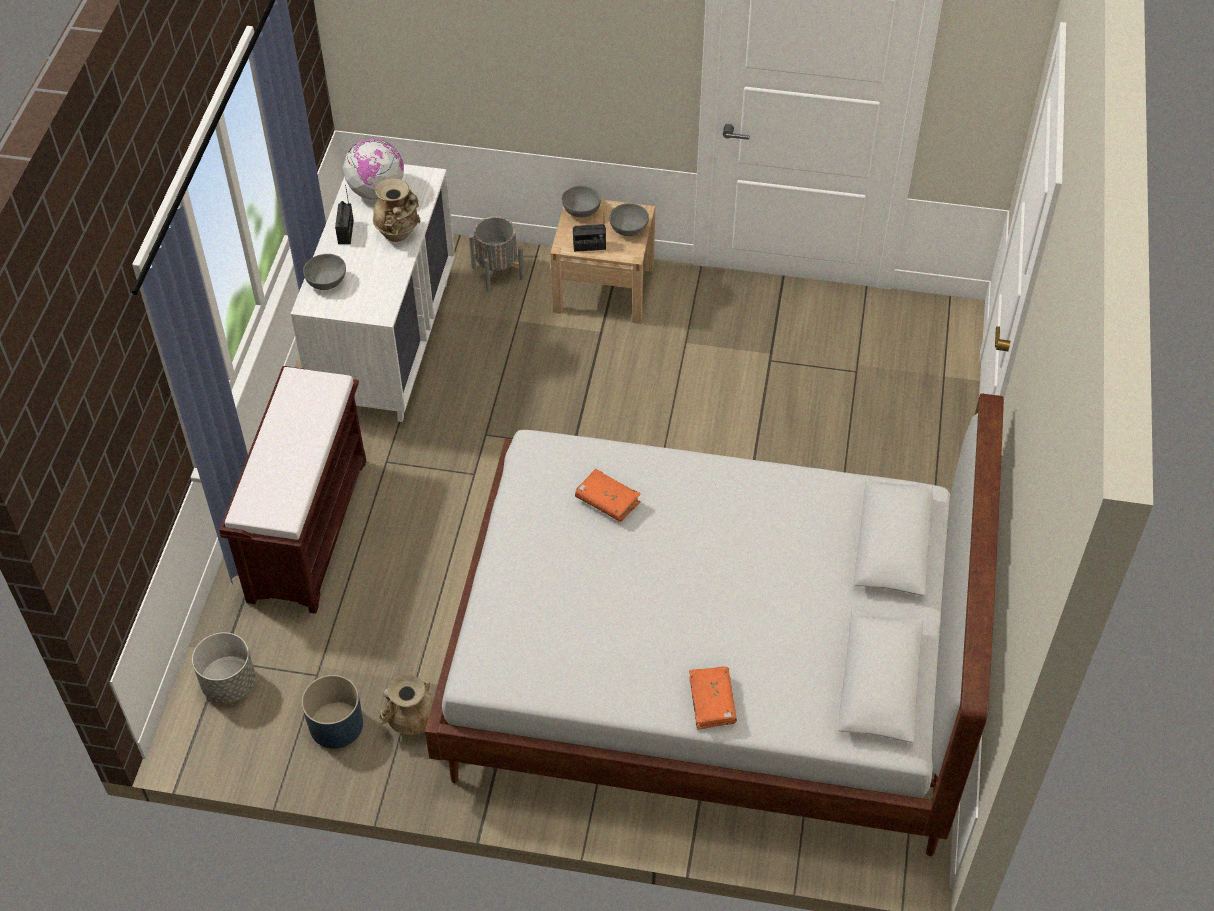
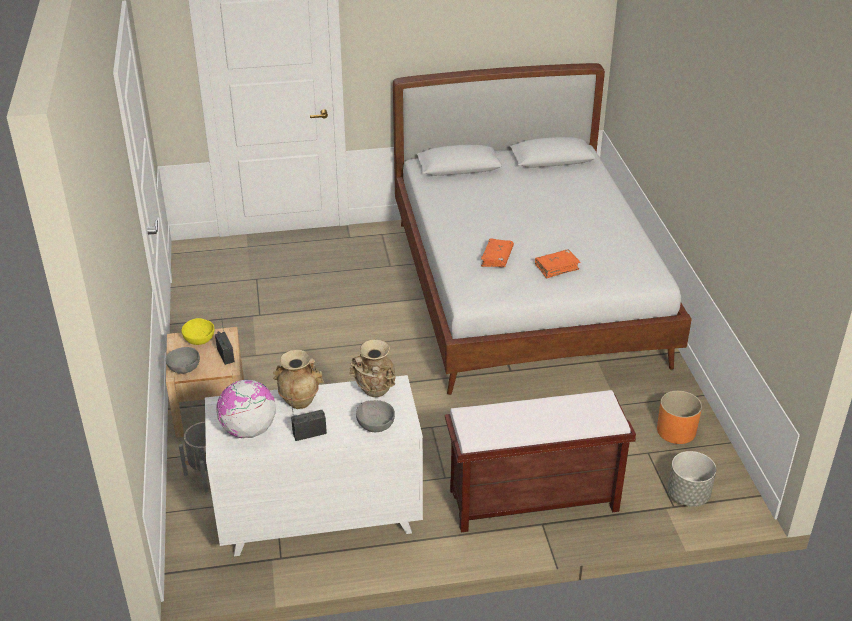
camera: 110 degrees left, 15 degrees down
(336, 725) = (676, 430): blue planter -> orange planter
(411, 723) = (648, 398): beige vase -> beige vase (375, 392)
(629, 230) = (200, 339): grey bowl -> yellow bowl
(712, 702) = (605, 201): orange book -> orange book (556, 267)

